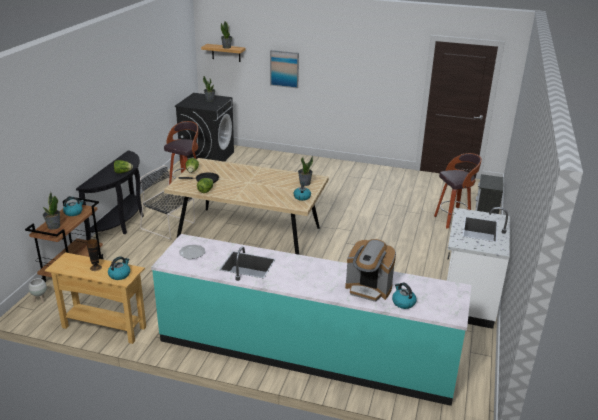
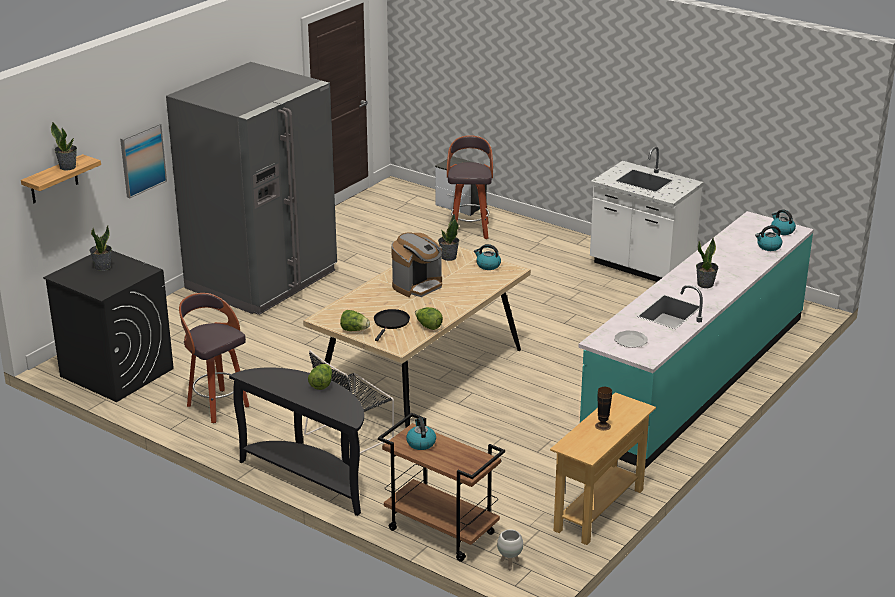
camera: 70 degrees left, 0 degrees up
(53, 226) = (459, 461): potted plant -> potted plant (705, 284)
(120, 275) = (627, 410): kettle -> kettle (782, 230)
(326, 171) = (261, 280): none -> grey fridge
(368, 289) = (739, 257): coffee machine -> coffee machine (418, 286)

